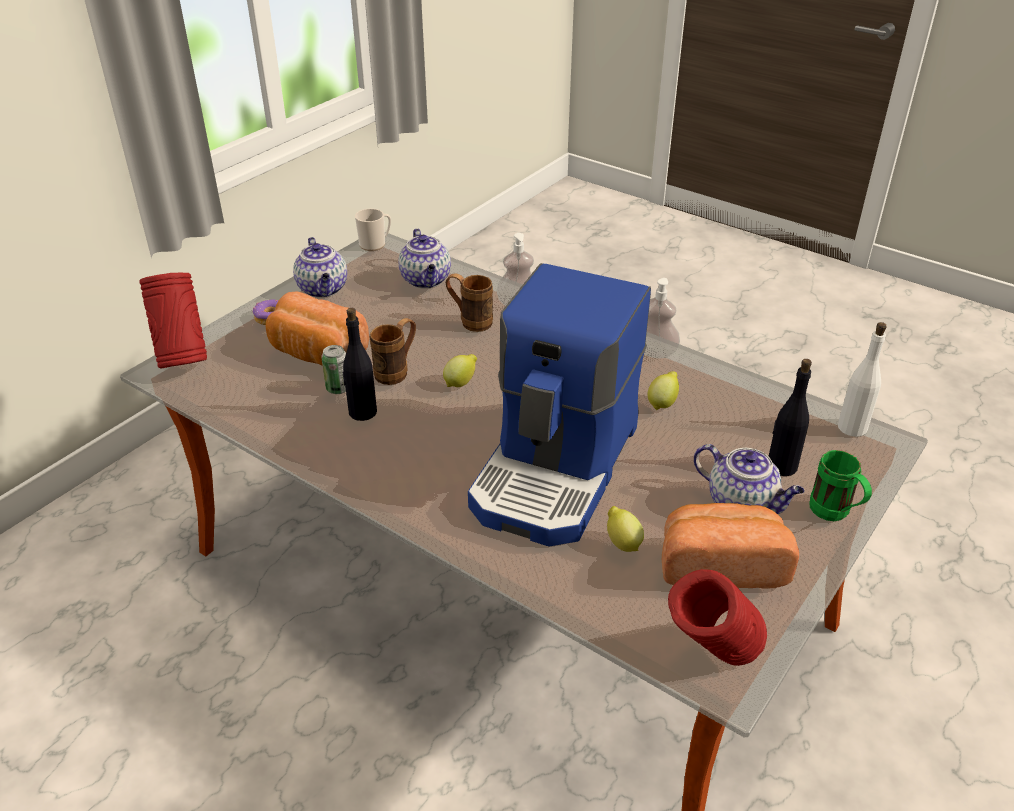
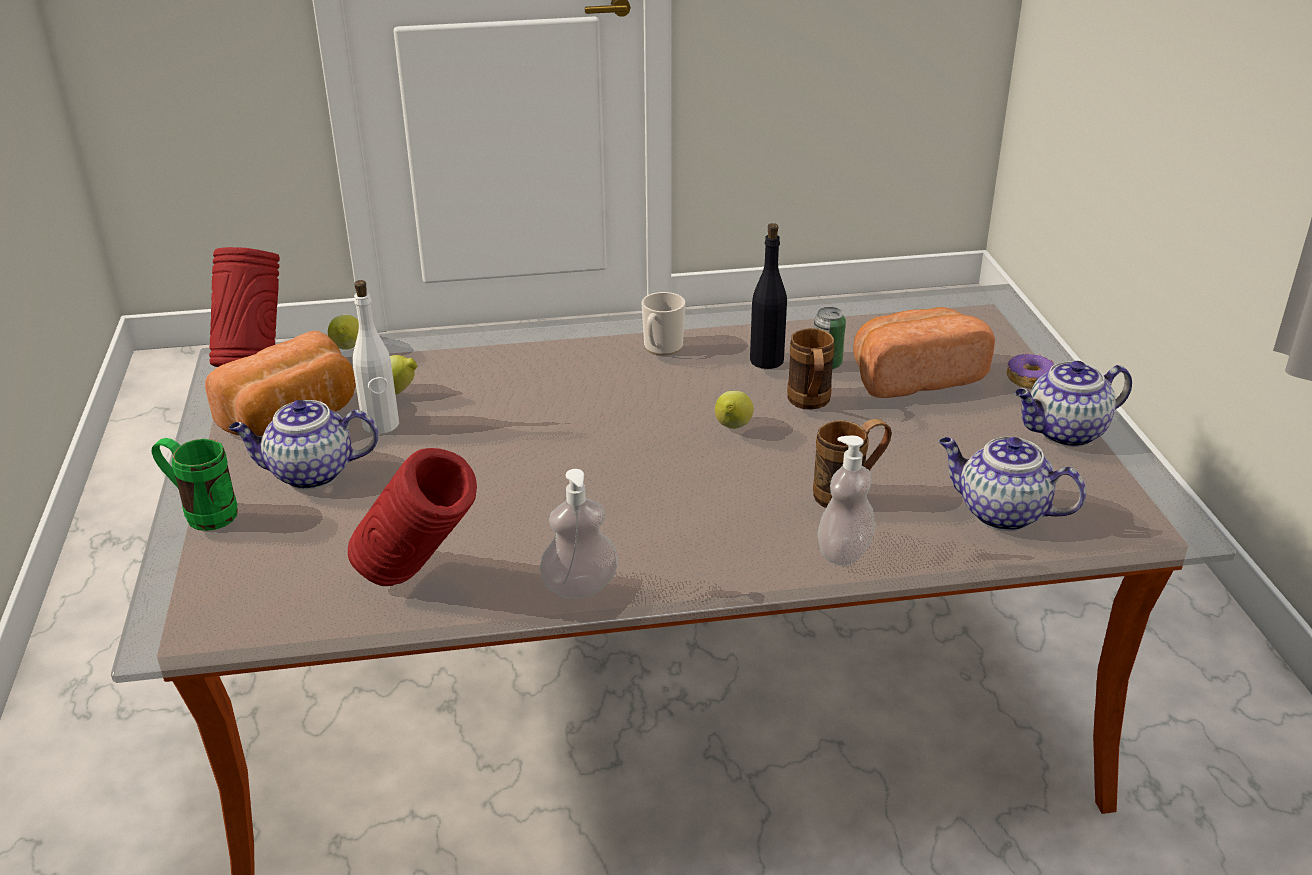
camera: 135 degrees right, 5 degrees down
(184, 360) = (995, 313): red vase -> red vase (420, 582)
(323, 289) = (1064, 433): teapot -> teapot turned 45 degrees counterclockwise
(375, 244) = (1171, 523): mug -> mug (661, 348)
(557, 470) = (523, 411): coffee machine -> none
(662, 403) = (495, 527): lemon -> lemon (347, 349)
(781, 466) = (293, 531): black bottle -> none
(852, 427) = (228, 628): white bottle -> white bottle (381, 425)

